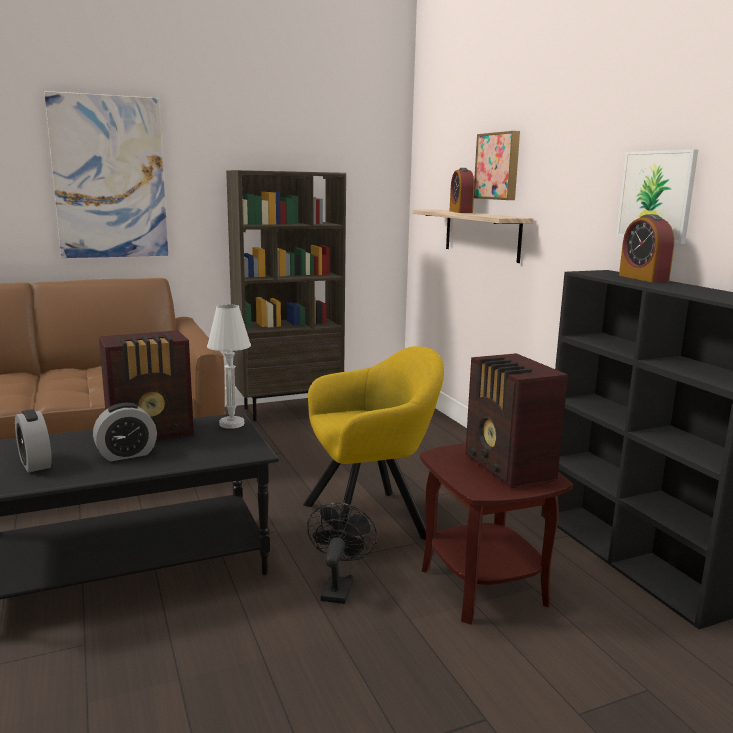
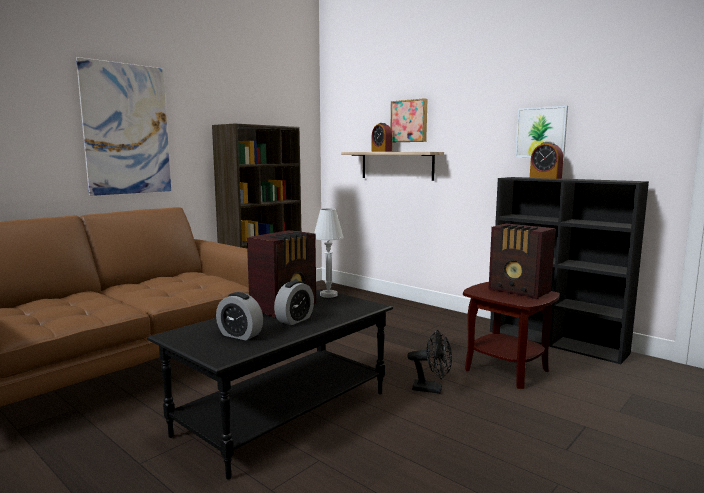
camera: 25 degrees left, 5 degrees down
(338, 587) = (432, 389): black fan -> black fan turned 120 degrees clockwise
(372, 520) = (403, 352): yellow armchair -> none

